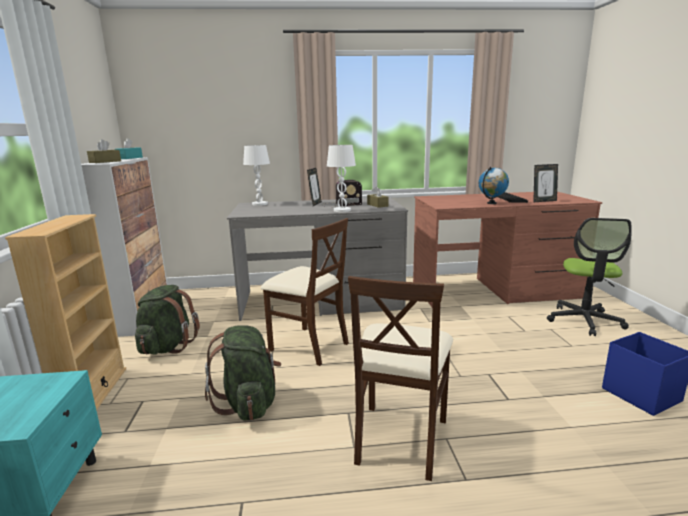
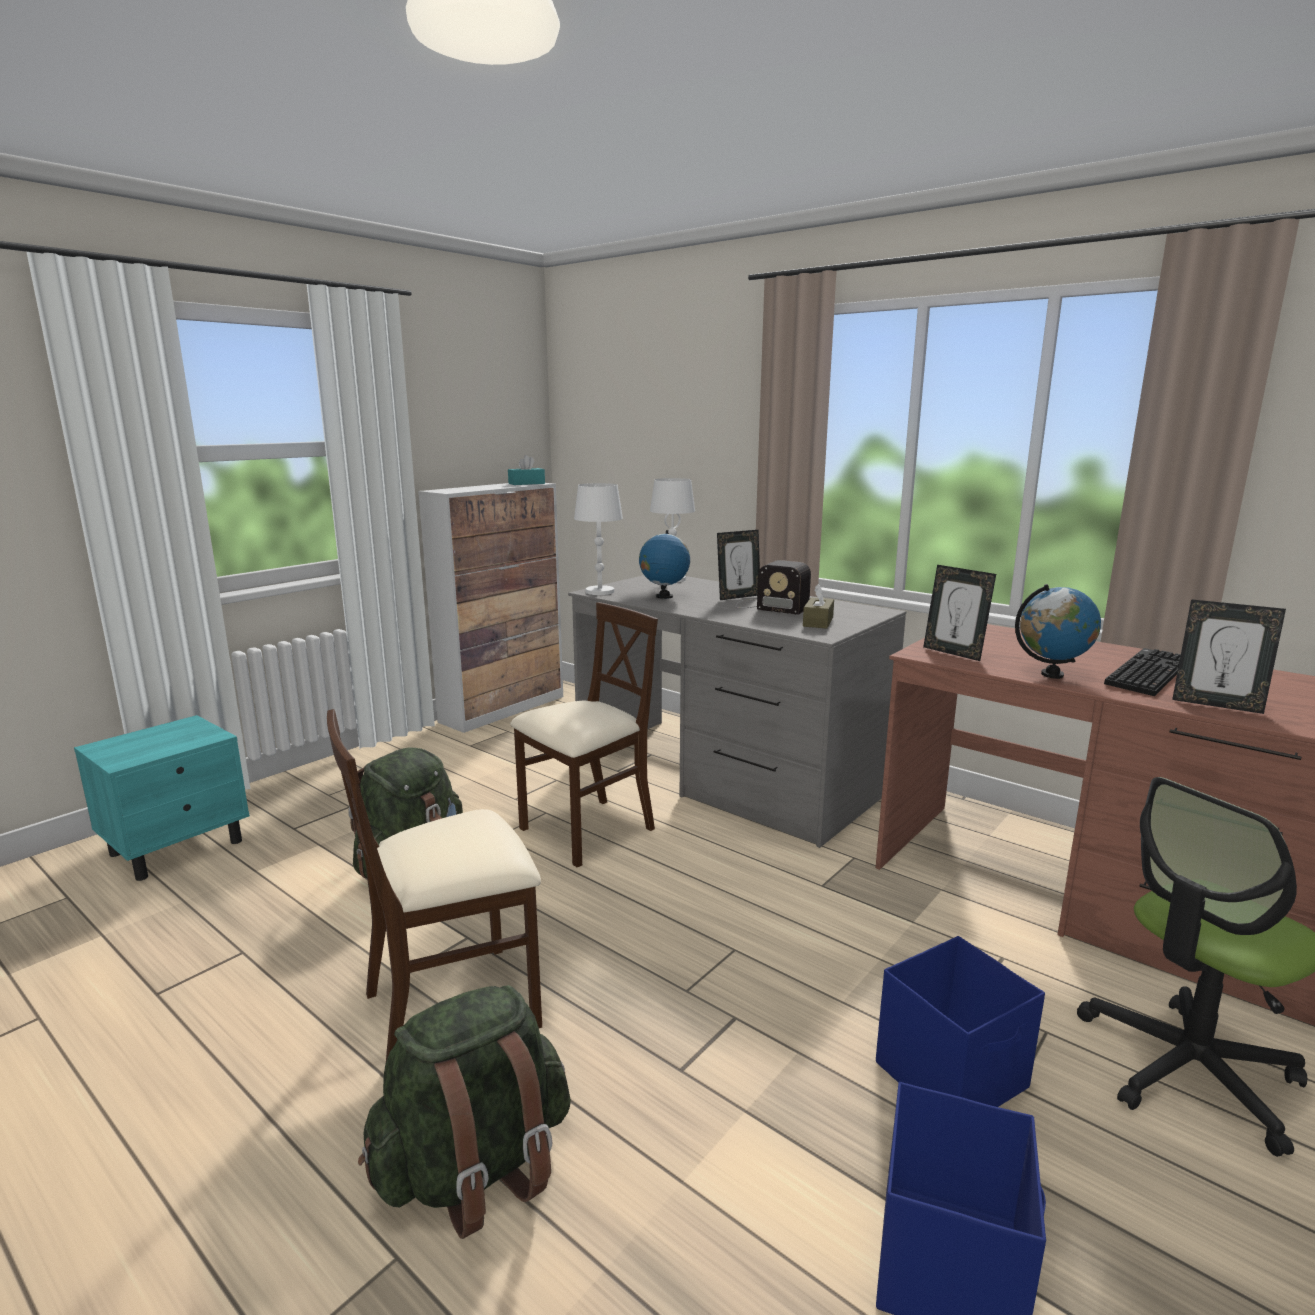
camera: 45 degrees right, 0 degrees up
(93, 394) = (334, 778): beige bookcase -> none
(105, 162) = (465, 489): brown tissue box -> none
(168, 346) = (462, 758): green backpack -> green backpack (475, 1168)
(283, 210) = (664, 597): none -> globe
(309, 346) = (587, 831): beige chair -> beige chair turned 120 degrees counterclockwise
(342, 210) = (732, 617): white table lamp -> white table lamp (600, 592)
(449, 204) = (953, 653): none -> picture frame
(558, 352) = (953, 1076): none -> blue storage box

